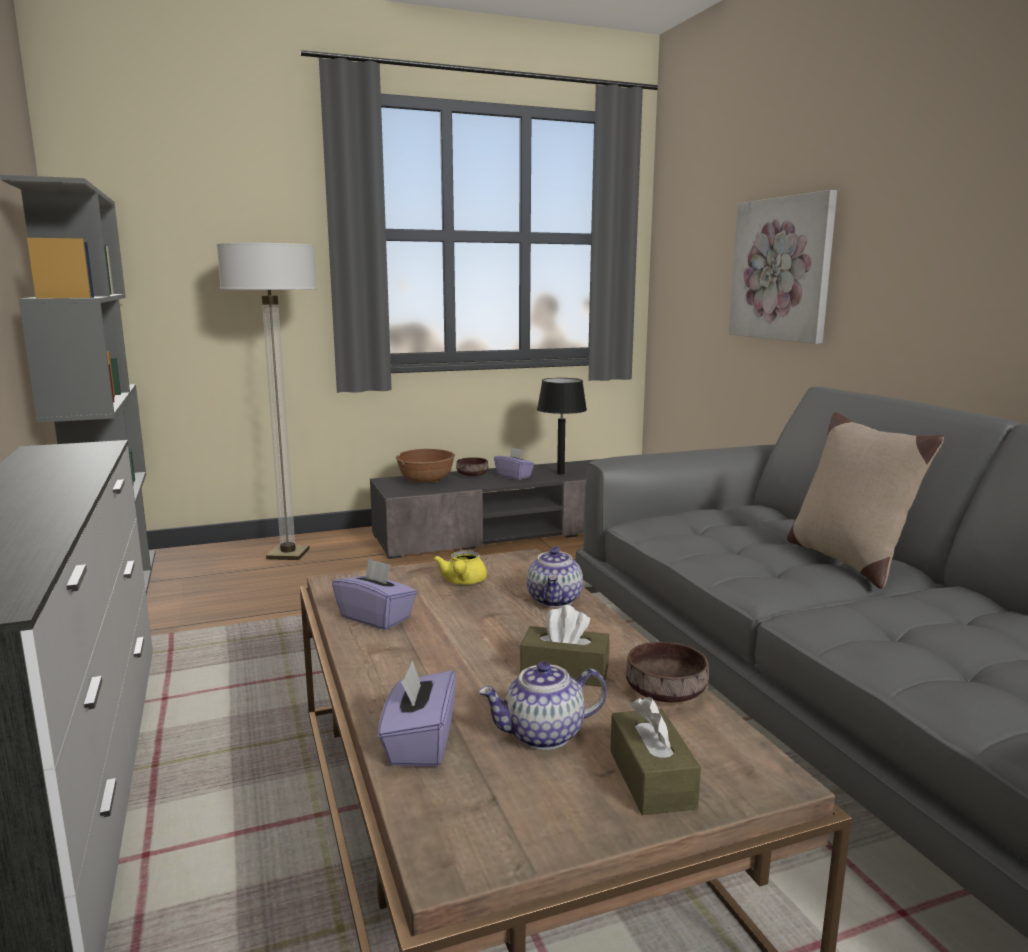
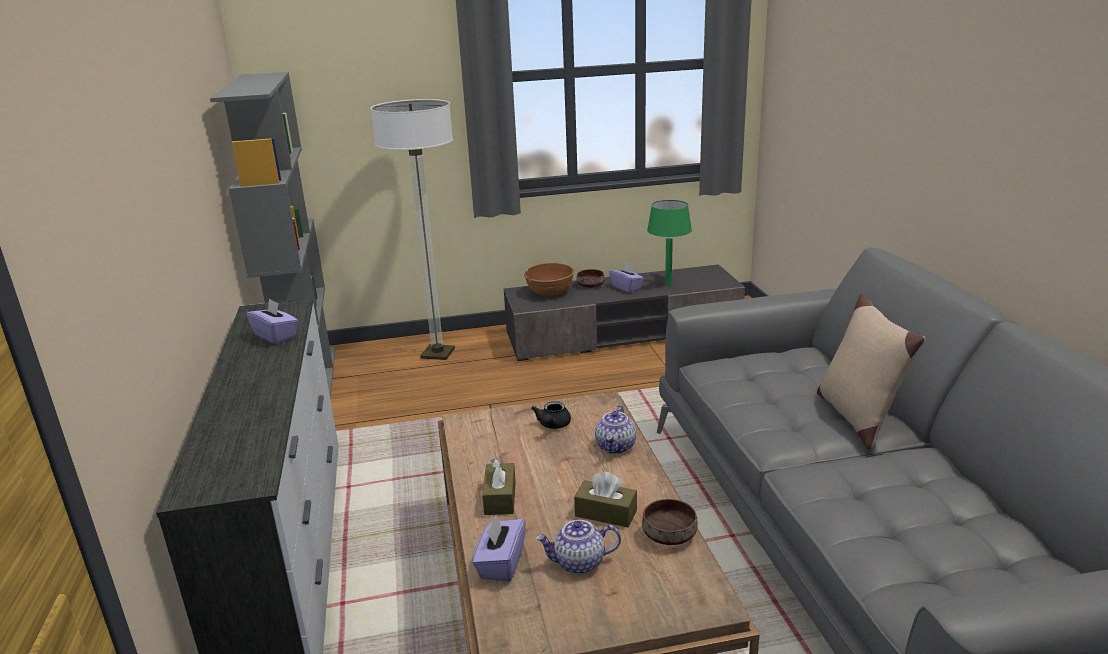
camera: 10 degrees right, 10 degrees up
(376, 618) = (486, 457): purple tissue box -> purple tissue box (276, 336)
(463, 582) = (552, 425): yellow teapot -> black teapot
(561, 473) = (668, 284): black table lamp -> green table lamp
(651, 778) = (637, 600): brown tissue box -> brown tissue box (500, 498)
(782, 269) = (865, 120): picture -> none

